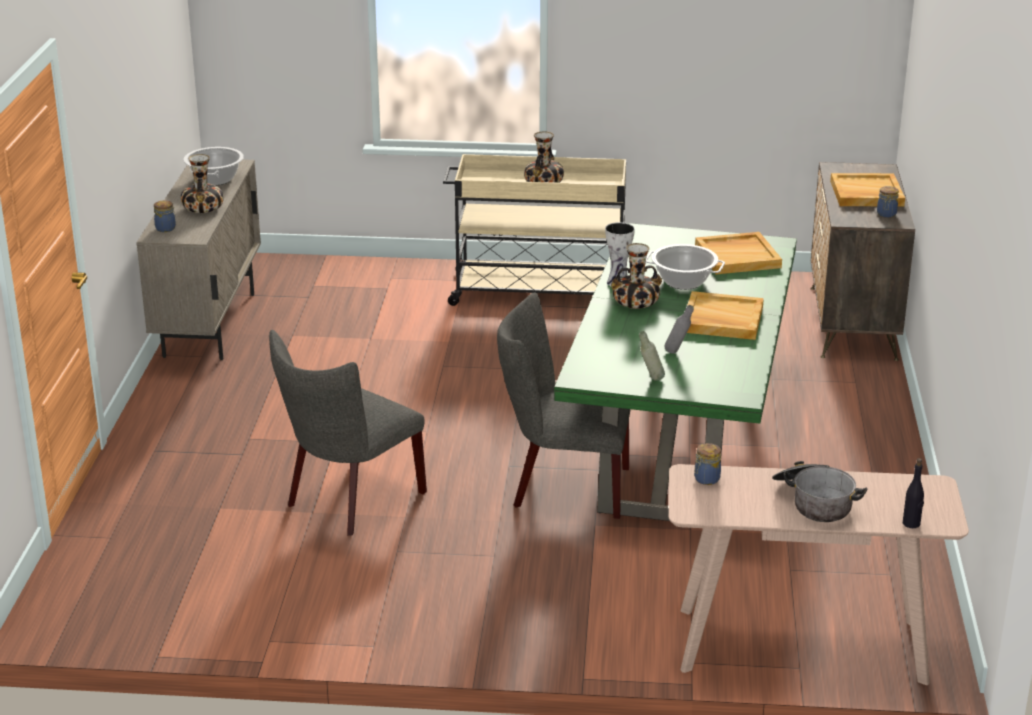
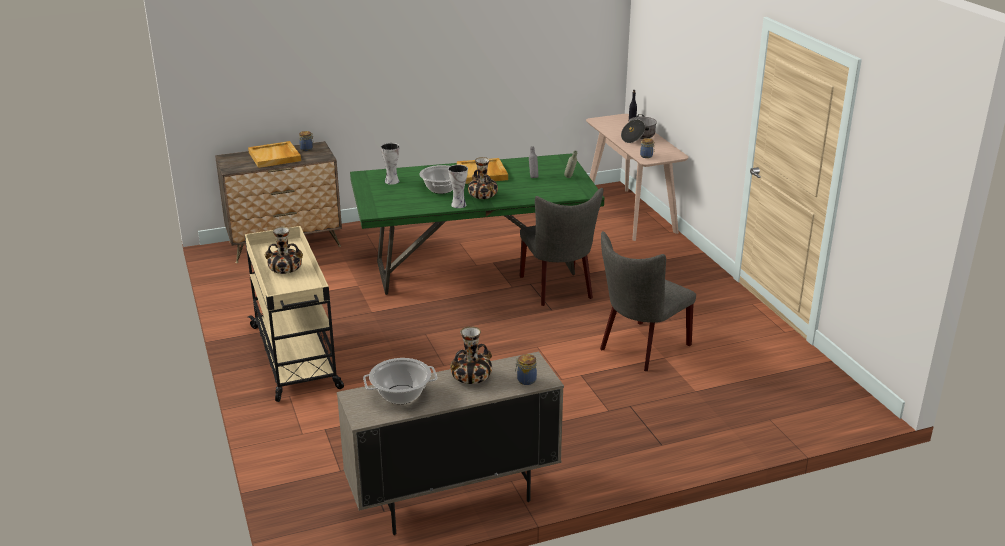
camera: 115 degrees left, 0 degrees up
(349, 501) = (640, 349): grey chair -> grey chair turned 120 degrees clockwise
(738, 256) = (391, 181): beige tray -> vase

